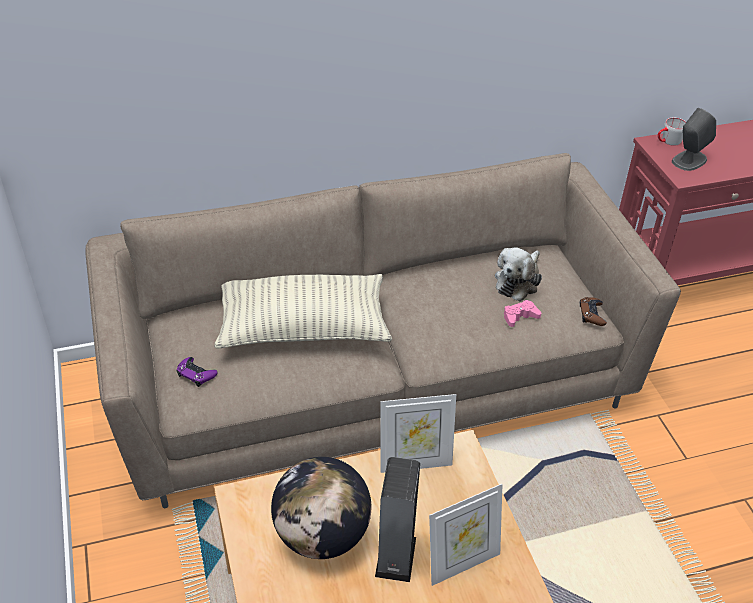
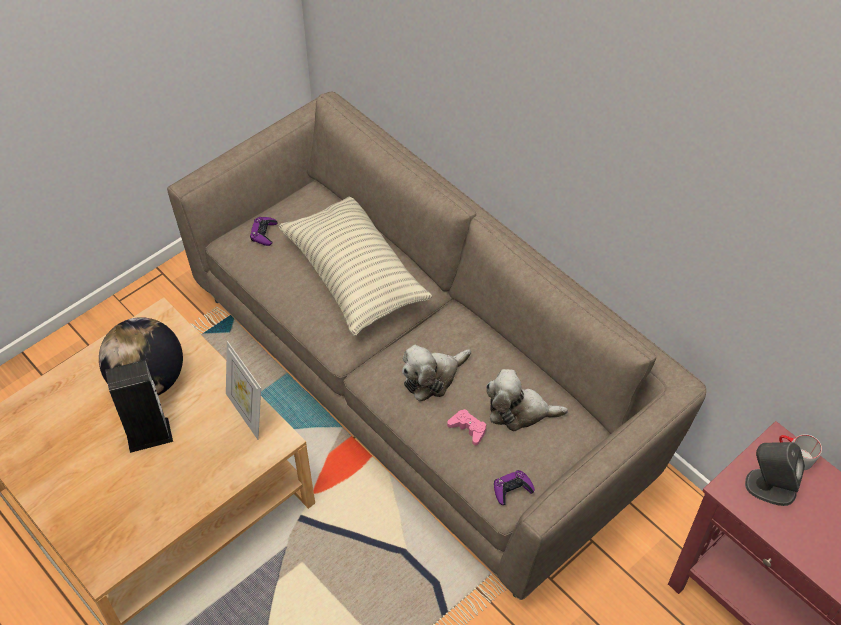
camera: 65 degrees right, 10 degrees up
(453, 318) = (433, 377): none -> plush toy
(462, 563) = (161, 481): picture frame -> none
(592, 314) = (512, 489): brown game controller -> purple game controller

